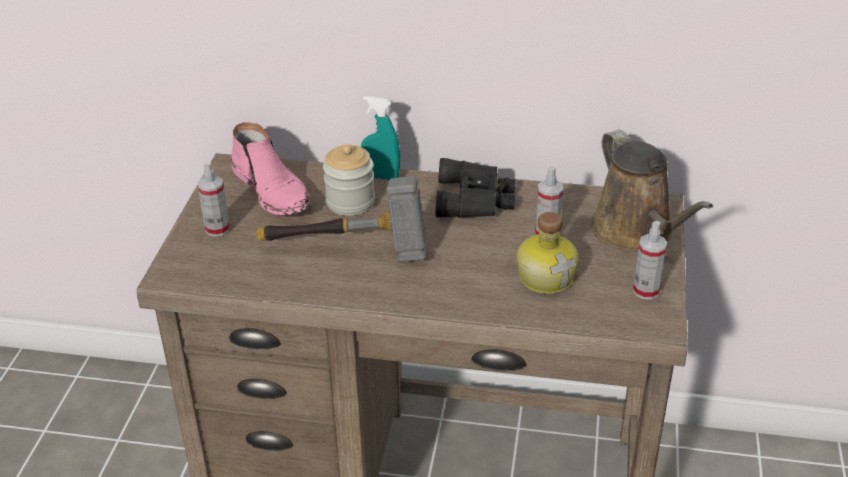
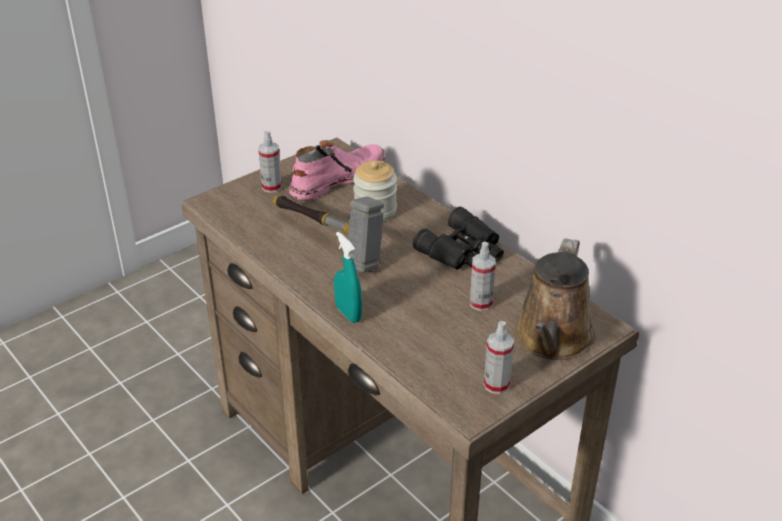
camera: 40 degrees right, 0 degrees up
(273, 191) = (337, 179): pink boot -> pink boot turned 135 degrees counterclockwise
(381, 177) = (419, 203): turquoise spray bottle -> turquoise spray bottle (348, 313)
(546, 276) = (436, 332): bottle -> none

